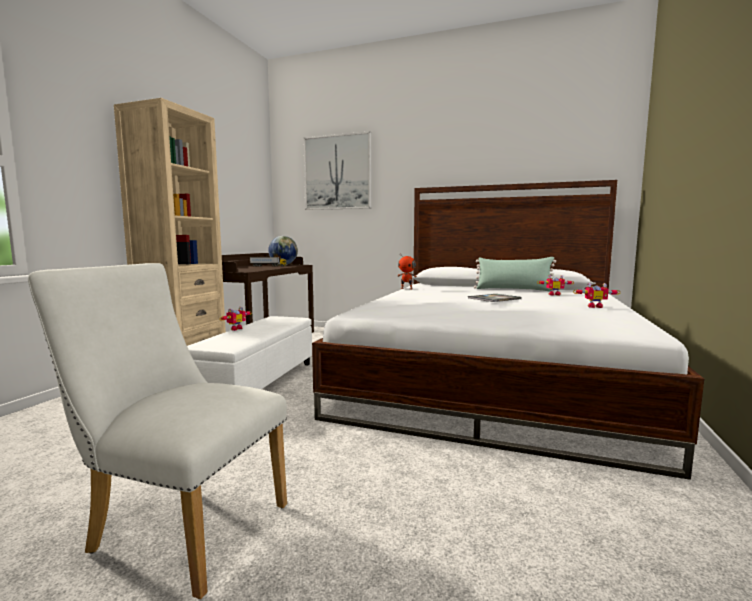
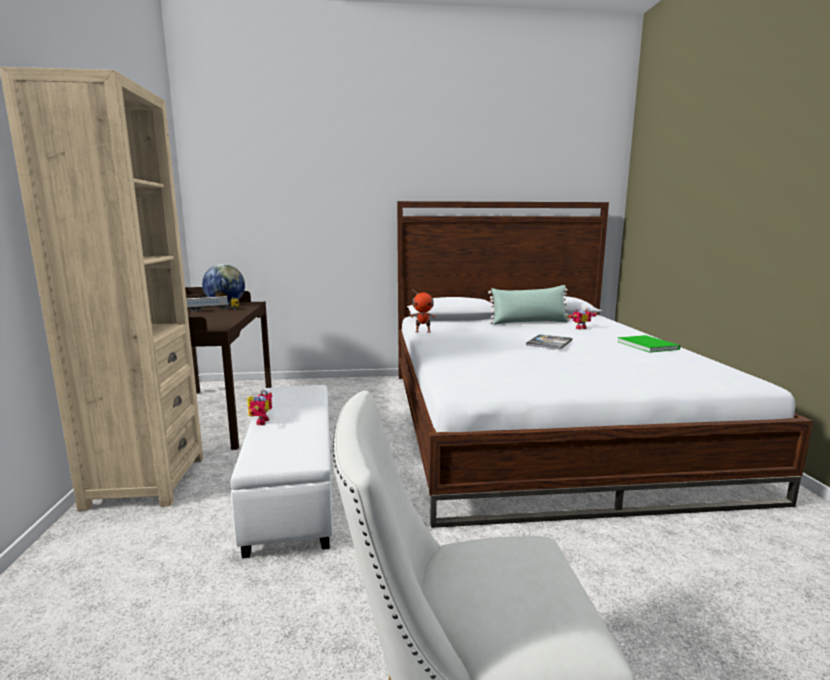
camera: 25 degrees left, 5 degrees up
(337, 172) = (287, 174): picture -> none
(594, 306) = (647, 345): toy robot -> green book

